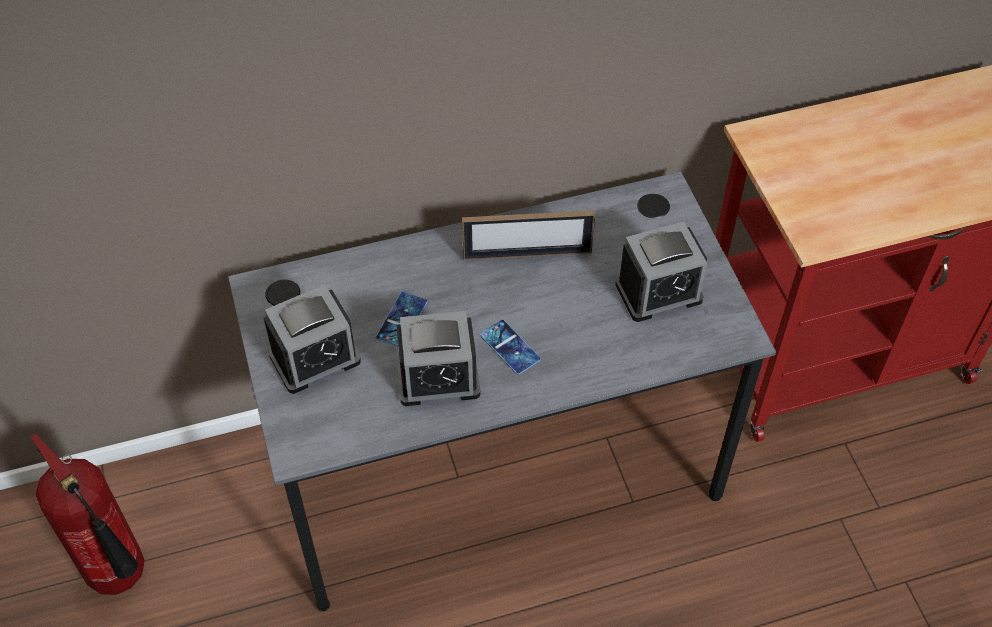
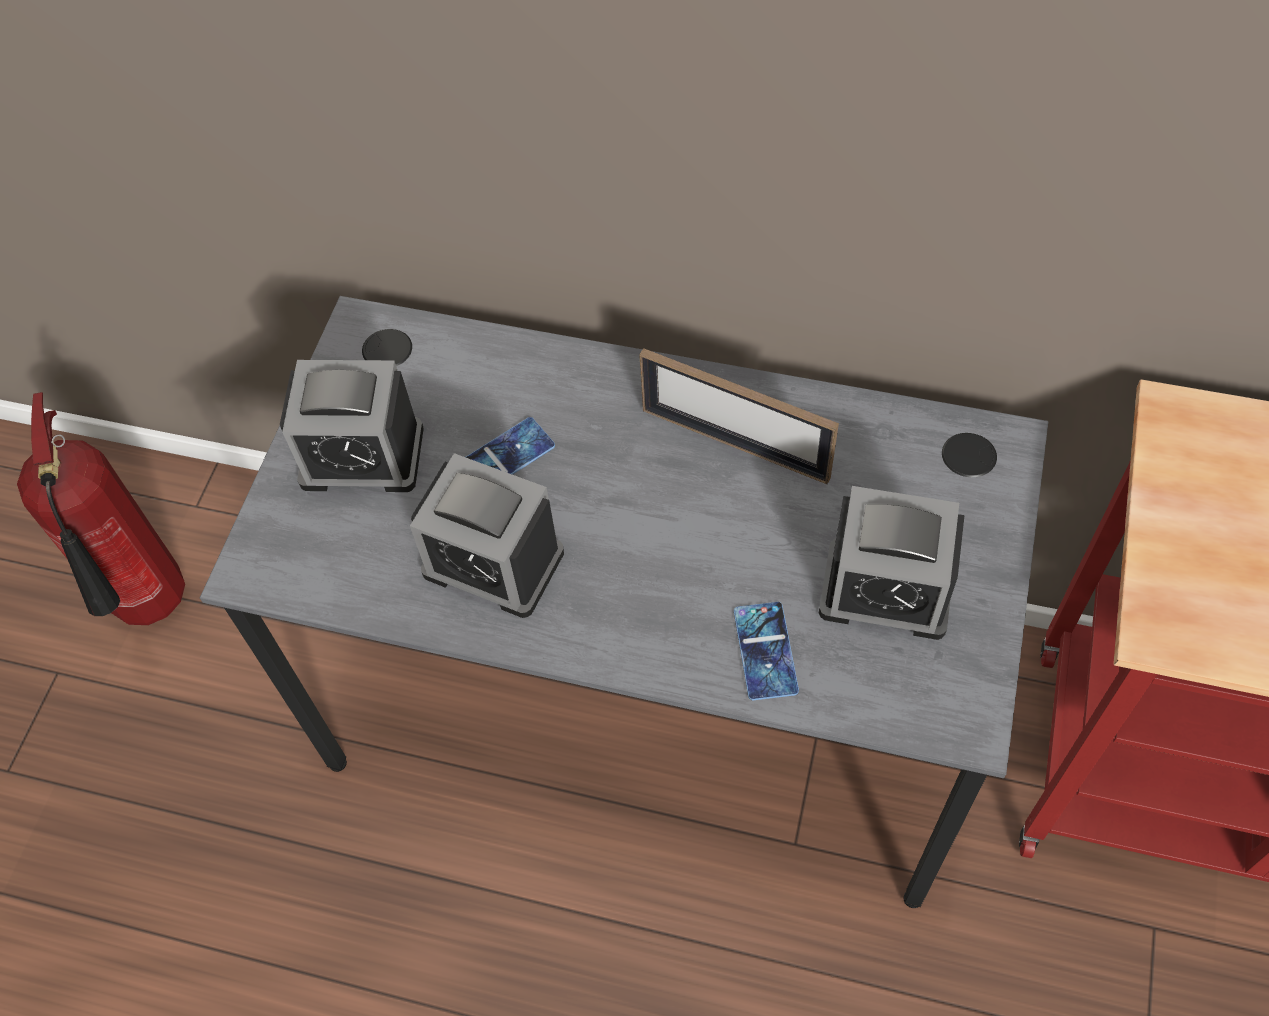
camera: 35 degrees right, 5 degrees up
(510, 347) = (618, 566): phone -> phone (765, 651)

